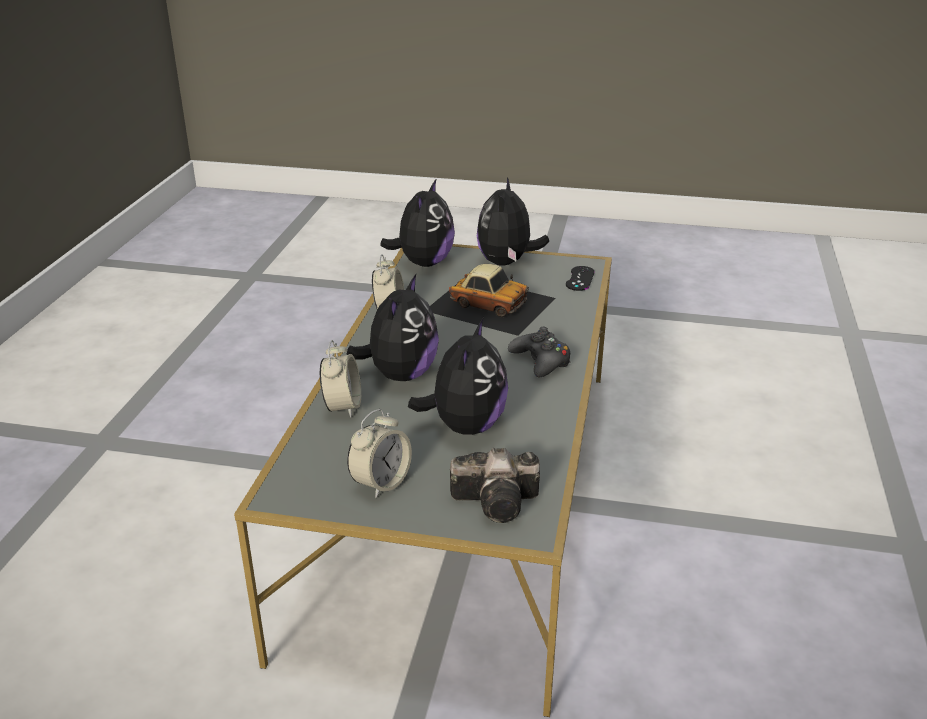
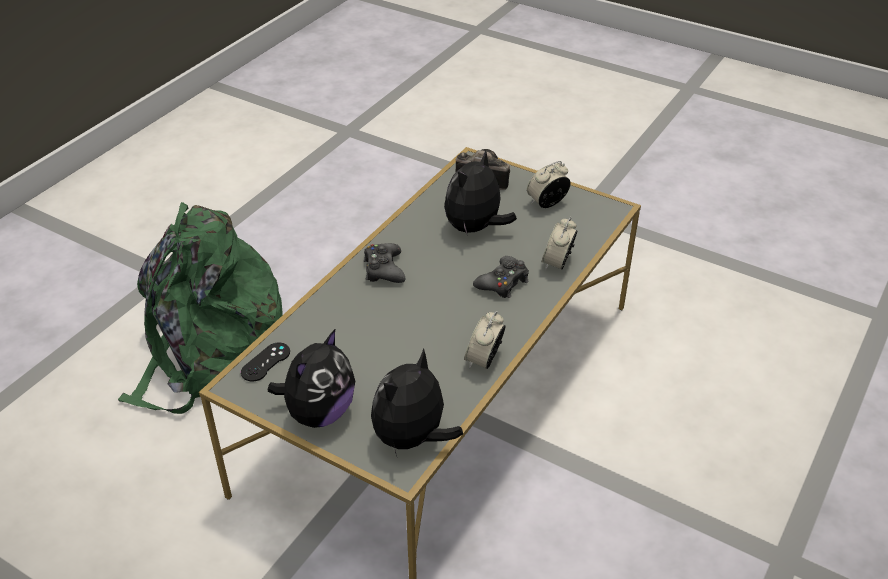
camera: 160 degrees left, 10 degrees up
(400, 374) = (503, 283): plush toy -> black game controller
(490, 304) = (381, 348): toy car -> none
(743, 475) = (210, 352): none -> green backpack

